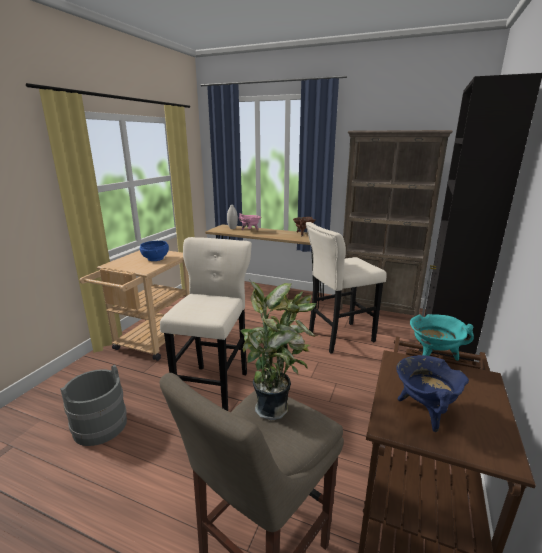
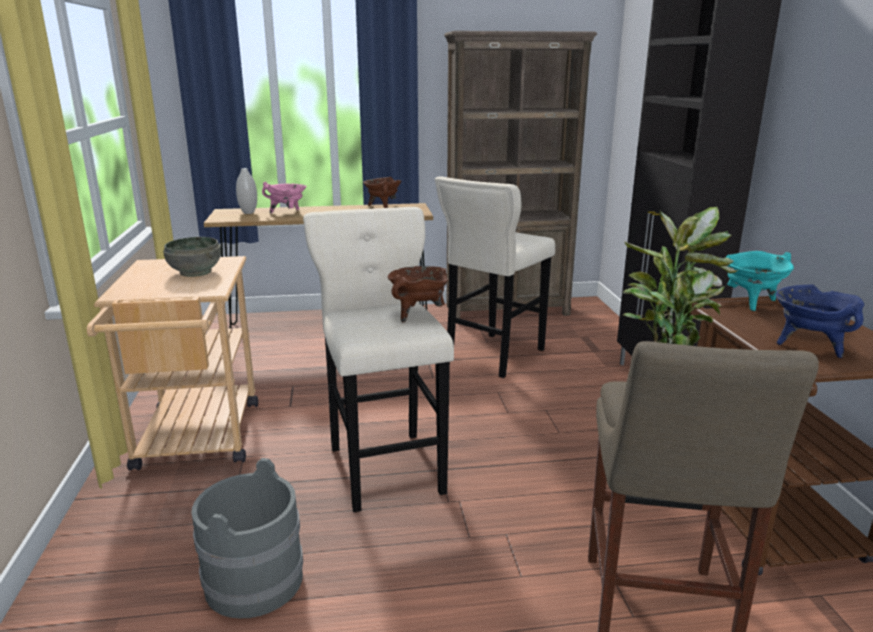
camera: 30 degrees left, 0 degrees up
(156, 258) = (196, 272): blue bowl -> grey bowl
(224, 306) = (418, 314): none -> brown cooking pot

